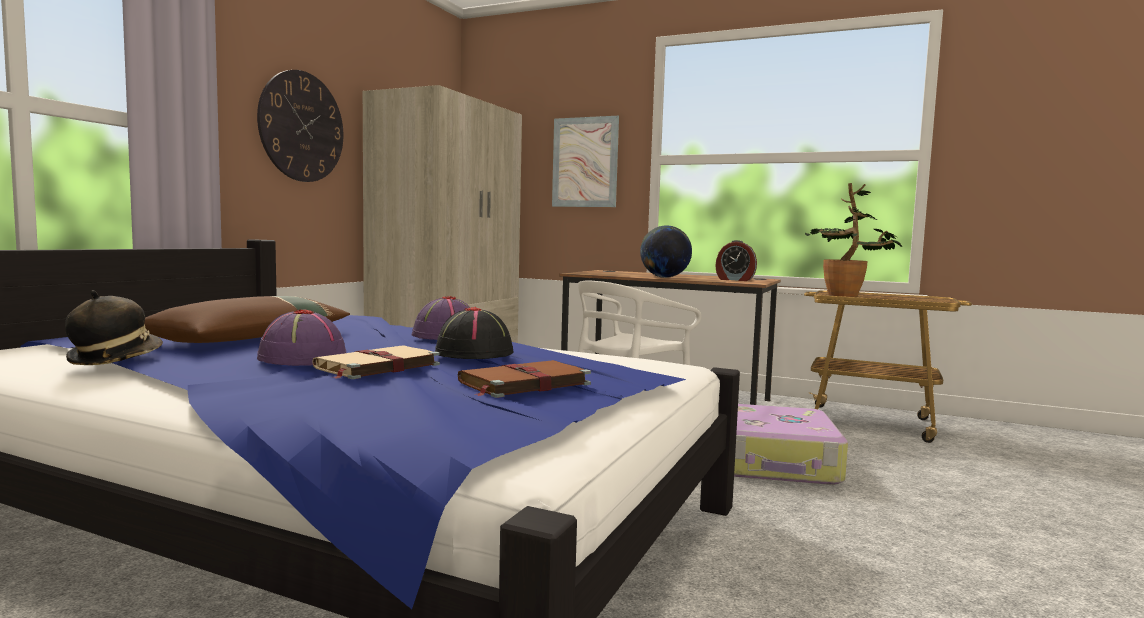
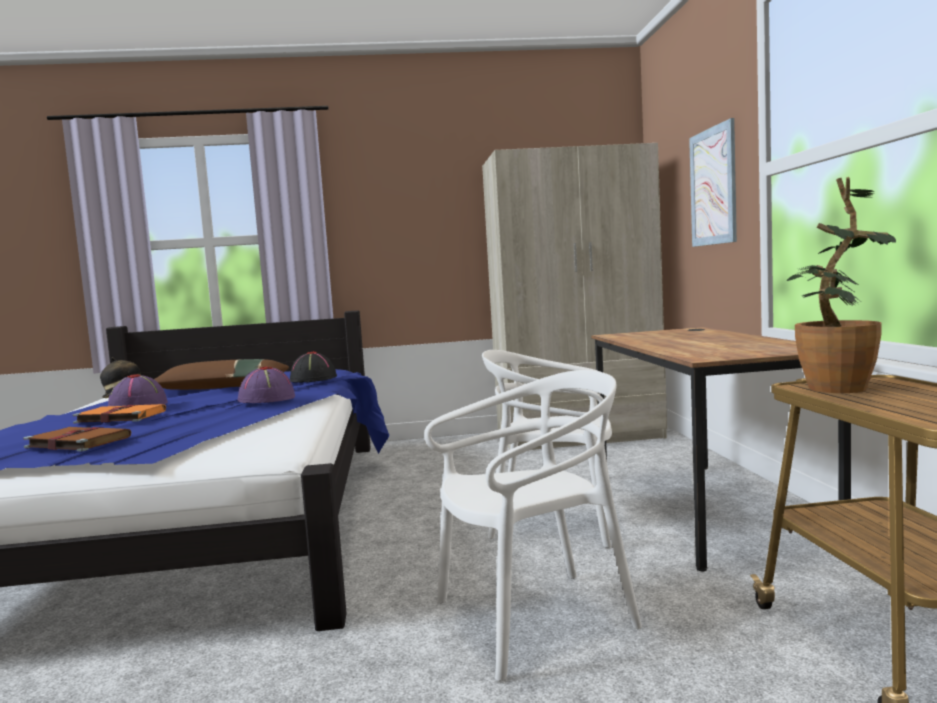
camera: 60 degrees right, 0 degrees up
(302, 127) = (417, 212): wall clock -> none
(376, 366) = (119, 417): beige book -> orange book
(475, 353) = (194, 416): black hat -> black hat (313, 379)
(664, 277) = (661, 344): globe -> none
(734, 280) = (732, 350): alarm clock -> none
(775, 463) = (534, 619): suitcase -> white chair

